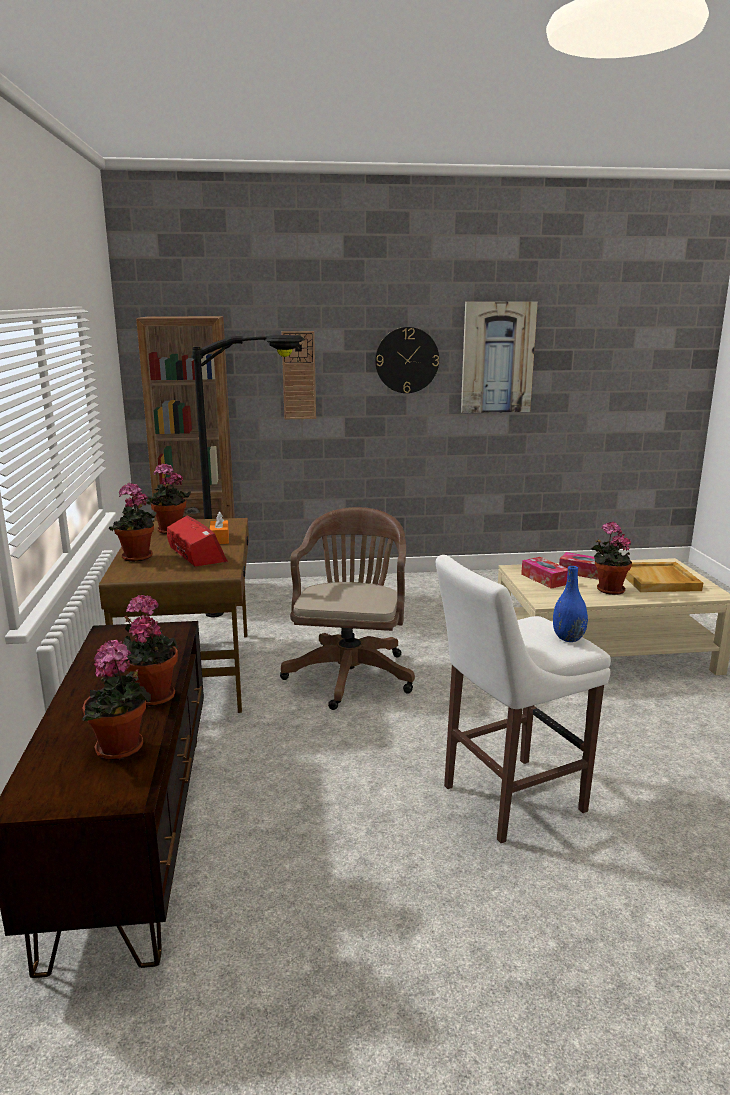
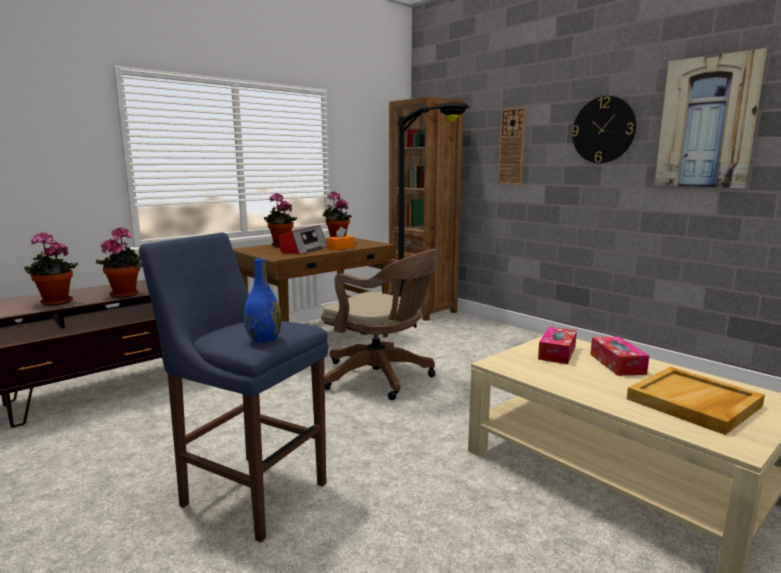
camera: 55 degrees right, 5 degrees down
(351, 672) = (381, 377): brown office chair -> brown office chair turned 60 degrees clockwise
(507, 799) = (250, 491): white stool -> blue stool
(607, 590) = (592, 382): potted plant -> none

